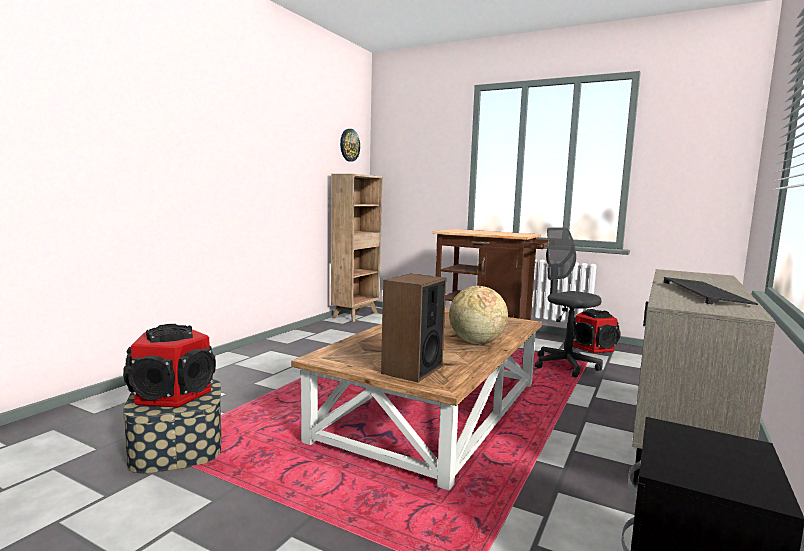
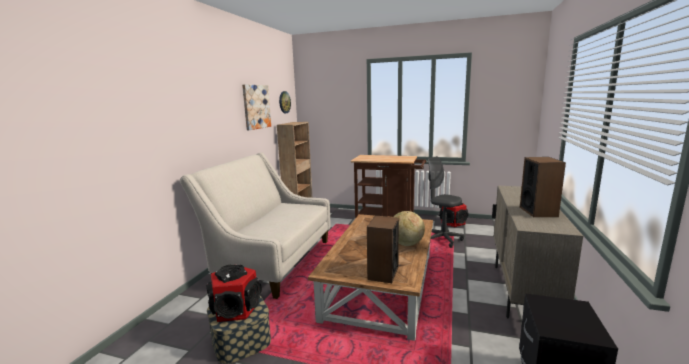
camera: 10 degrees left, 5 degrees up
(283, 362) = (271, 261): none -> beige sofa
(299, 140) = (256, 107): none -> picture
(706, 294) = (538, 212): keyboard -> speaker

